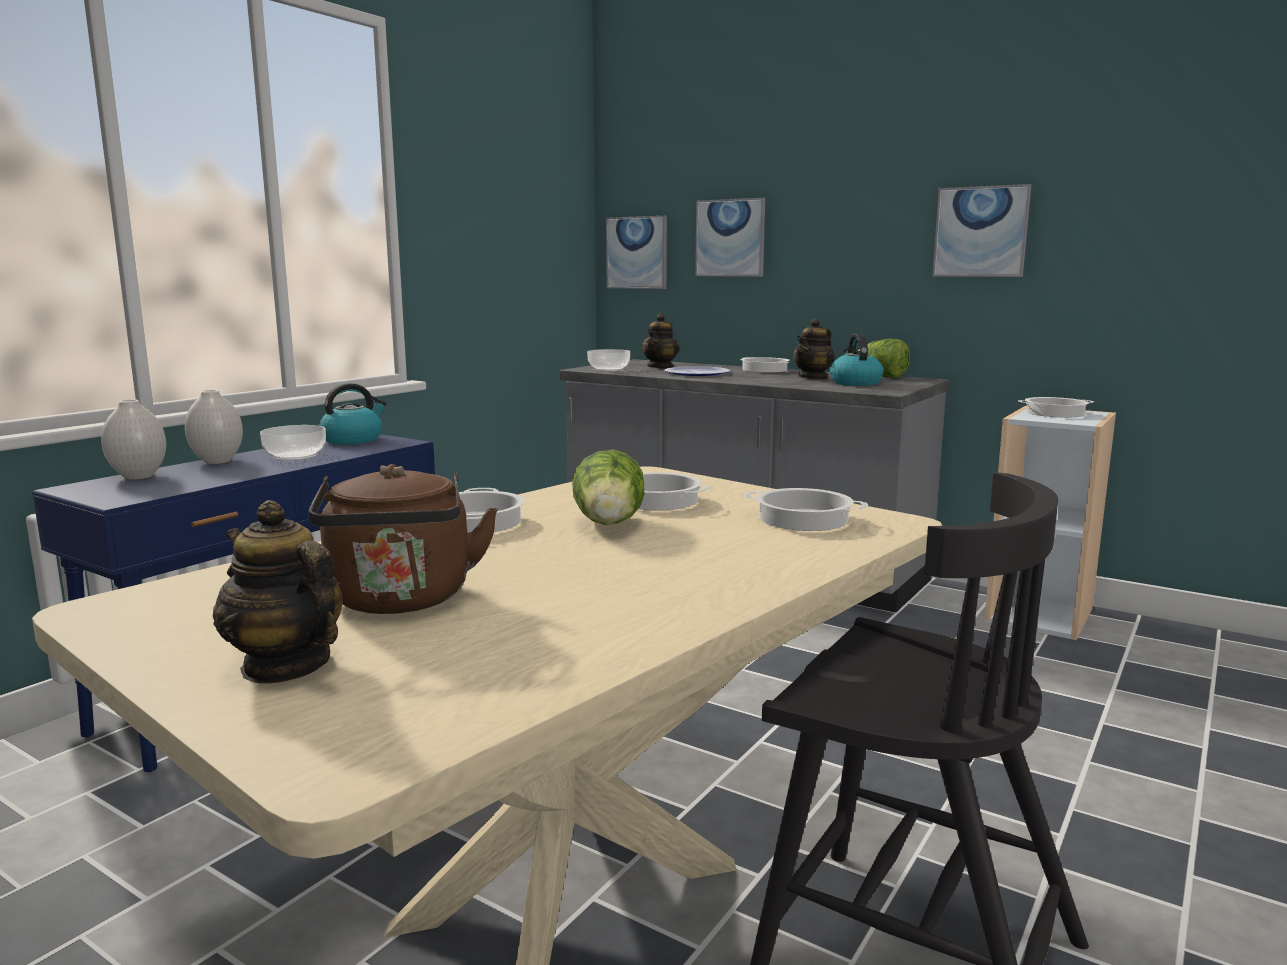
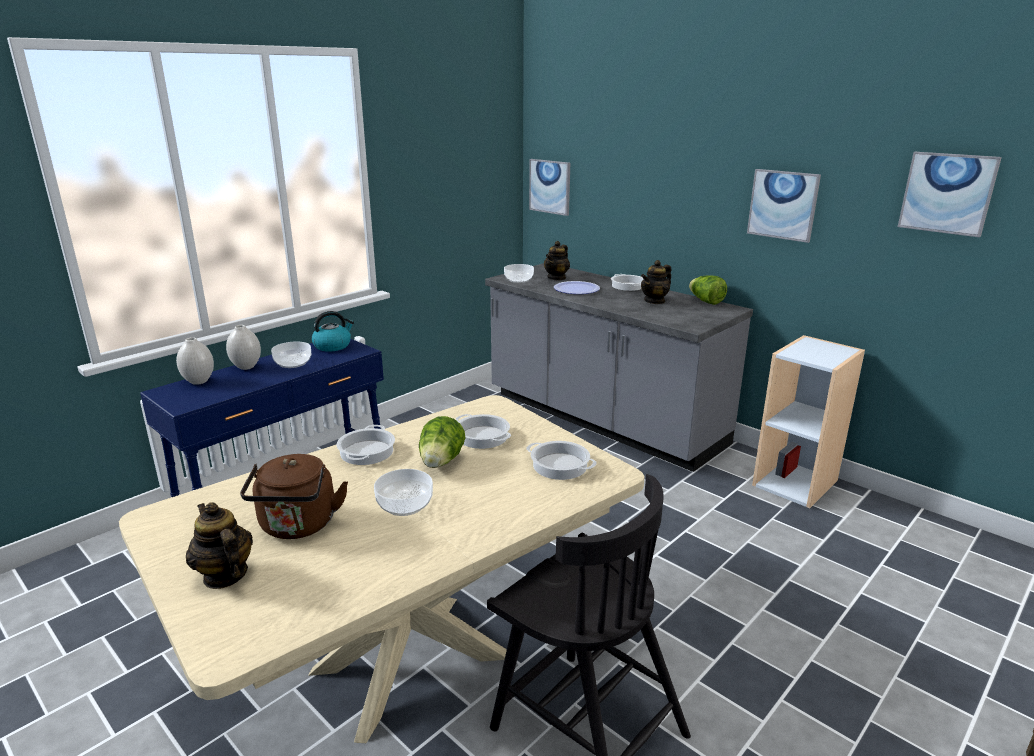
camera: 10 degrees right, 10 degrees up
(582, 567) = (405, 504): none -> bowl
(730, 238) = (612, 185): picture -> picture (947, 193)
(855, 383) = (679, 311): kettle -> none
(1055, 413) = (816, 348): cooking pot -> none

